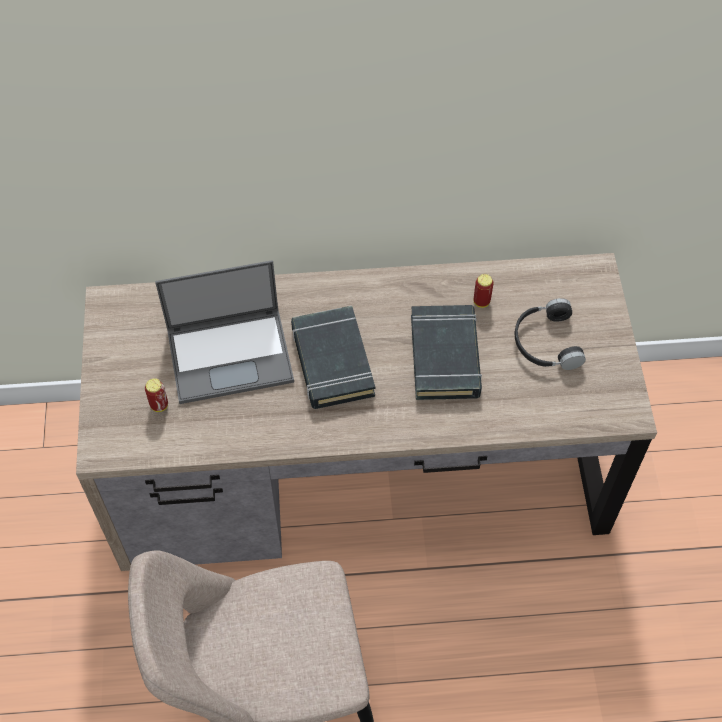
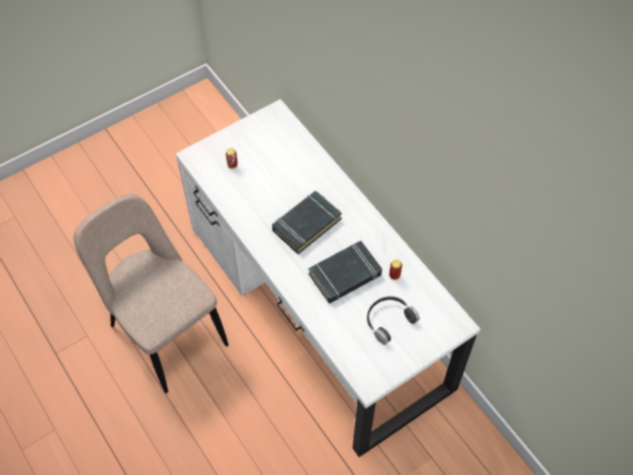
camera: 60 degrees right, 0 degrees up
(231, 354) = (281, 179): laptop -> none
(360, 468) = (318, 306): brown desk -> white desk

